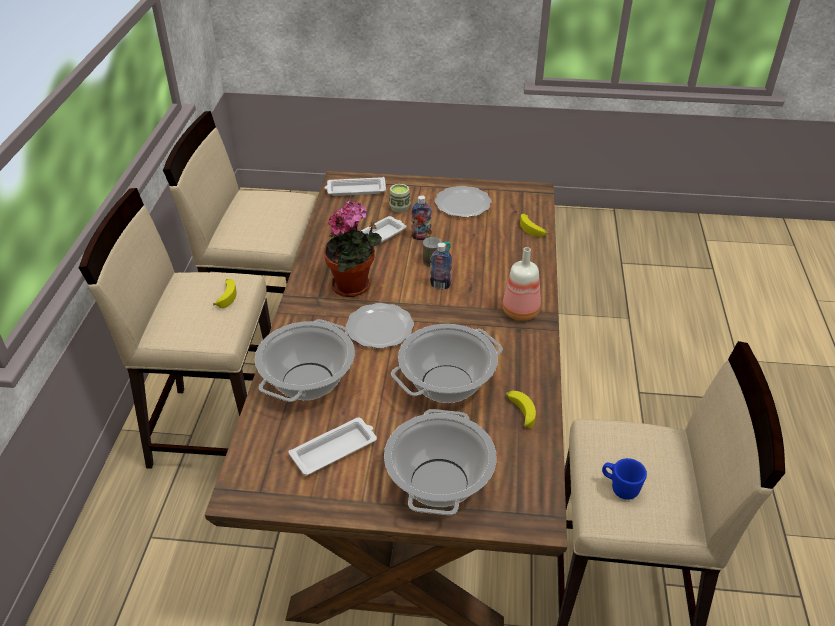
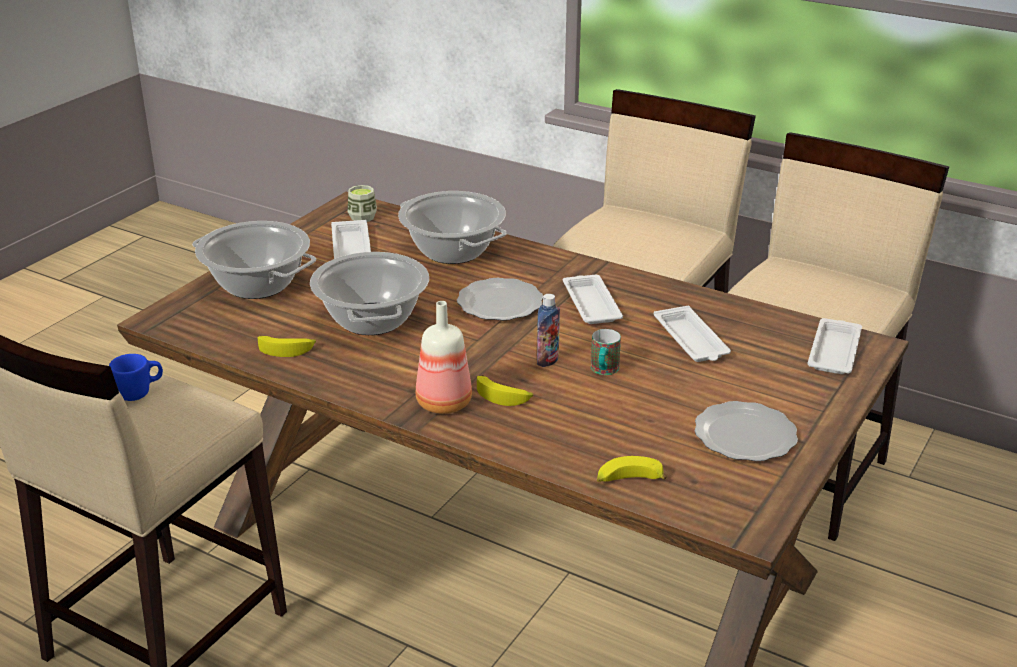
camera: 115 degrees right, 10 degrees down
(226, 296) = (648, 246): banana -> banana (503, 396)
(354, 287) = (591, 304): potted plant -> white tray
(399, 208) = (763, 376): cup -> cup (362, 217)
(421, 237) = (671, 374): bottle -> none

